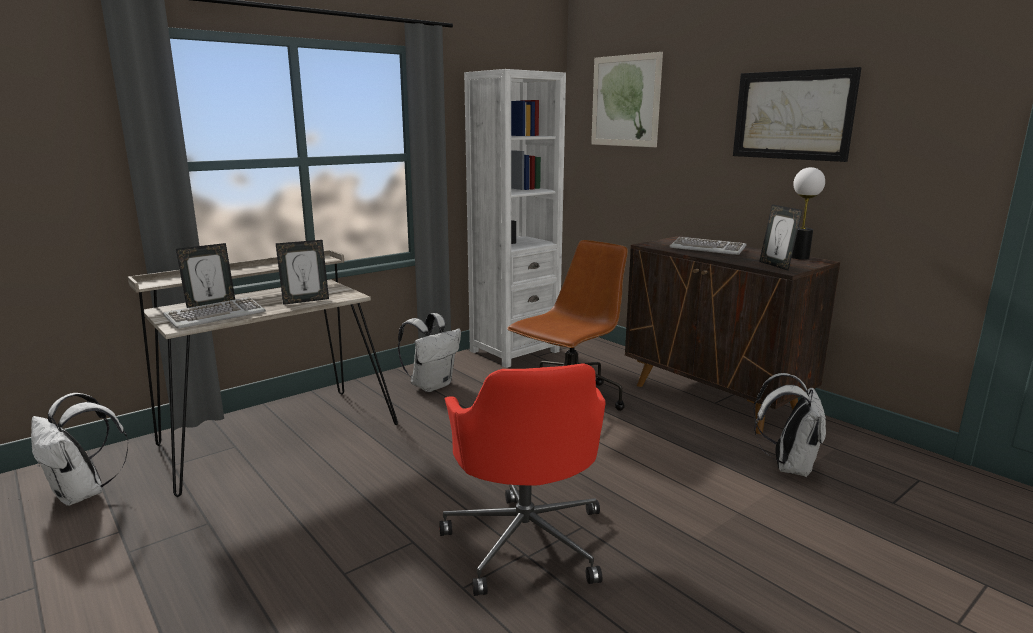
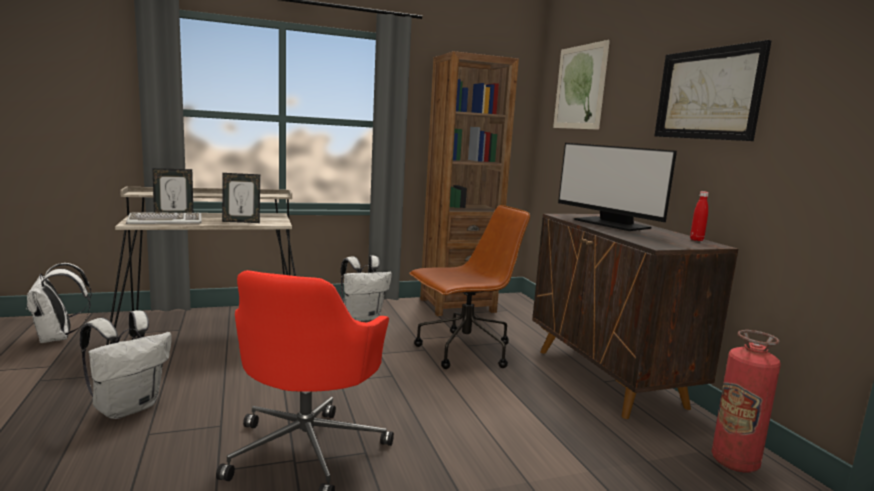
camera: 20 degrees right, 5 degrees down
(514, 351) = (457, 305): white bookcase -> brown bookcase
(707, 249) = (611, 224): keyboard -> monitor
(776, 265) = (655, 242): picture frame -> none
(788, 466) = (626, 454): white backpack -> white backpack (128, 407)
(798, 257) = (696, 240): table lamp -> red bottle
(865, 450) = (734, 462): none -> fire extinguisher

